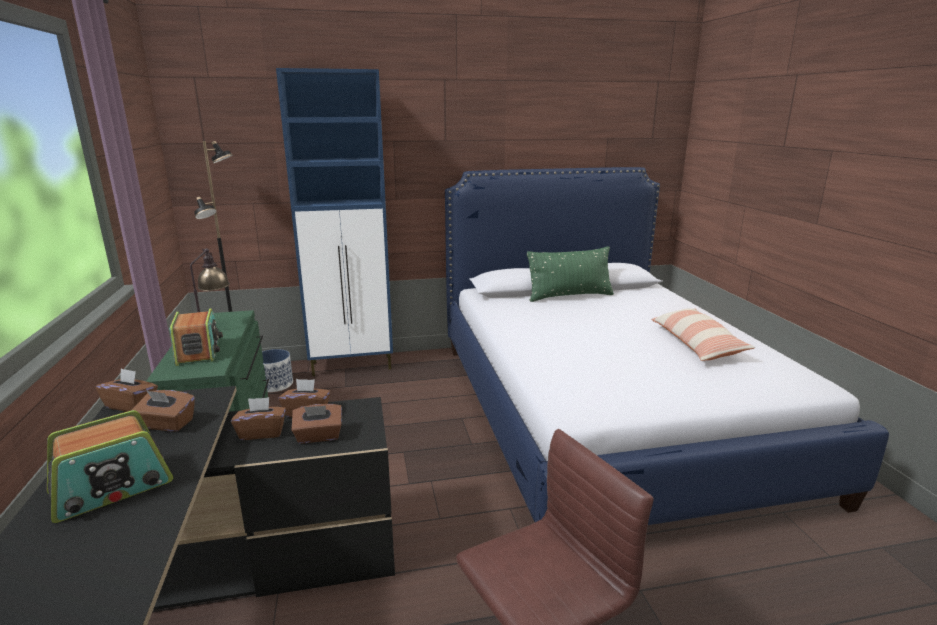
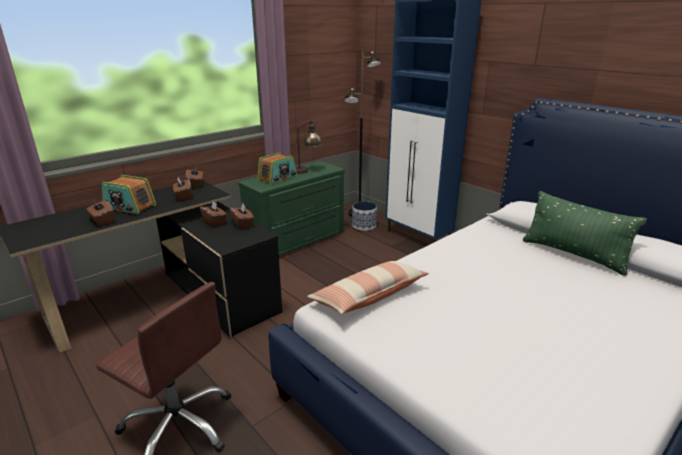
camera: 60 degrees right, 5 degrees up
(318, 436) = (220, 235): brown tissue box -> brown tissue box (102, 221)
(696, 344) = (567, 354): pillow -> pillow (369, 296)

